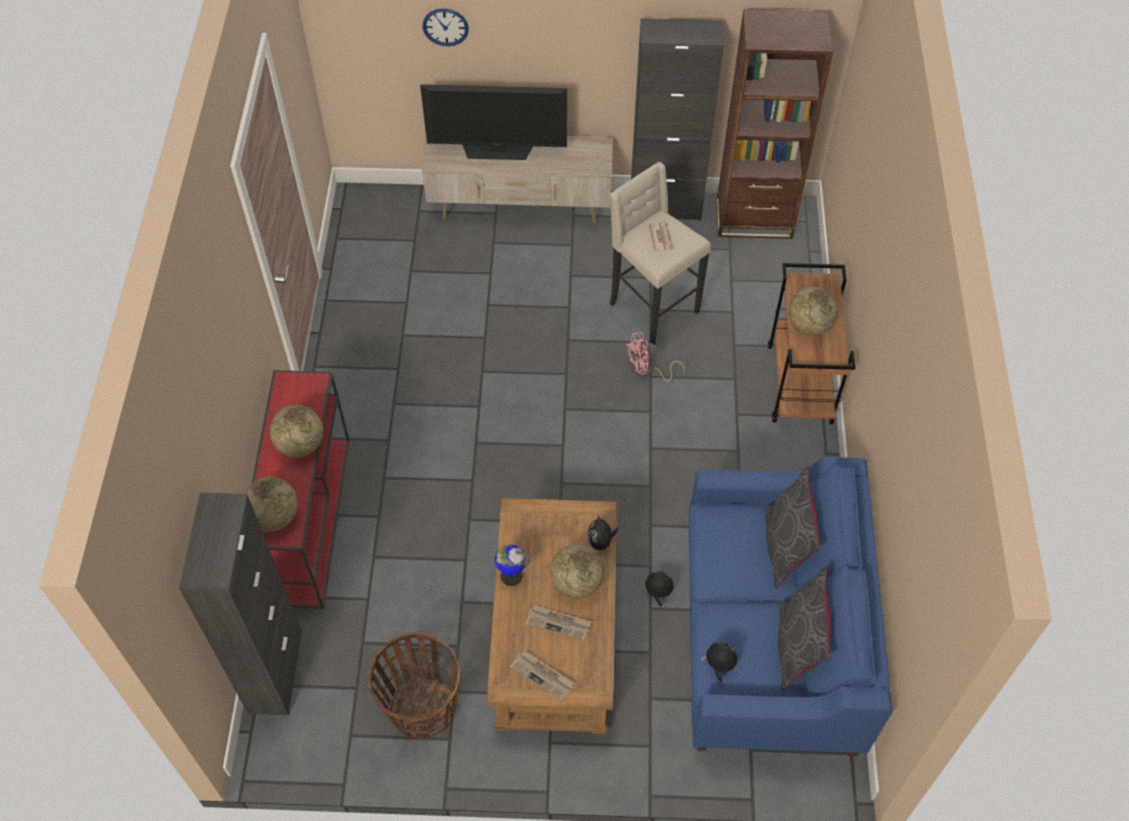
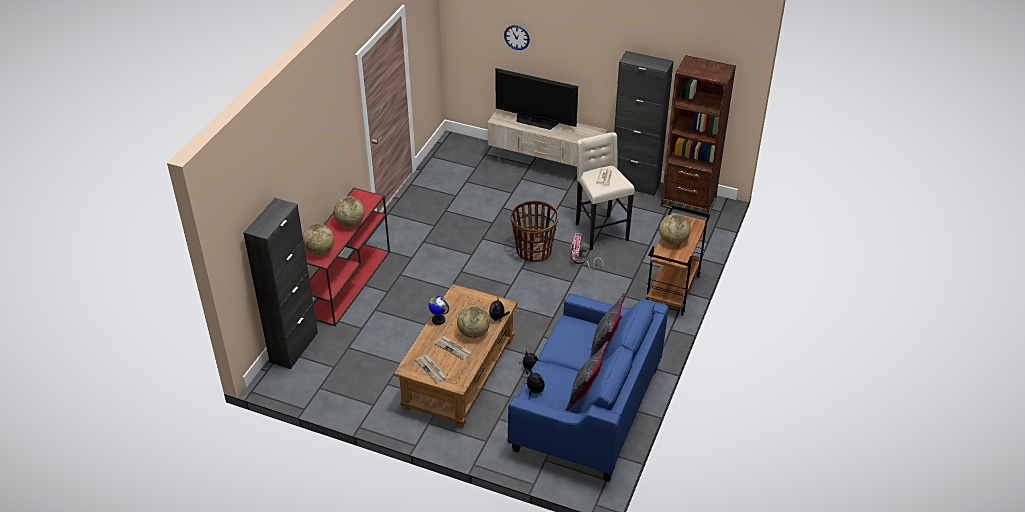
camera: 20 degrees right, 15 degrees down
(422, 708) = (365, 386): basket -> basket (533, 251)

